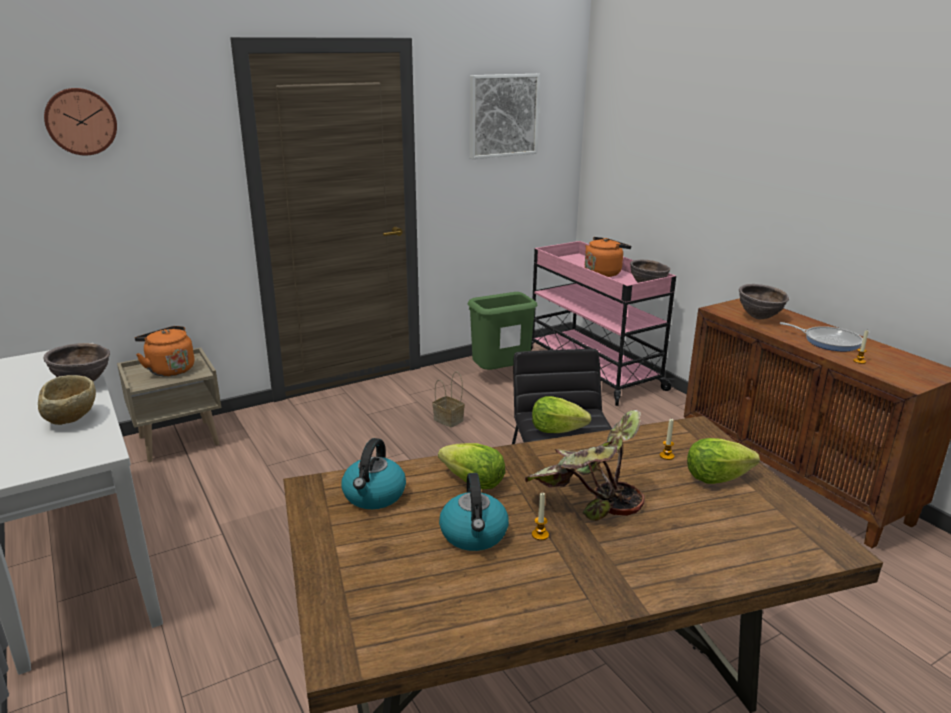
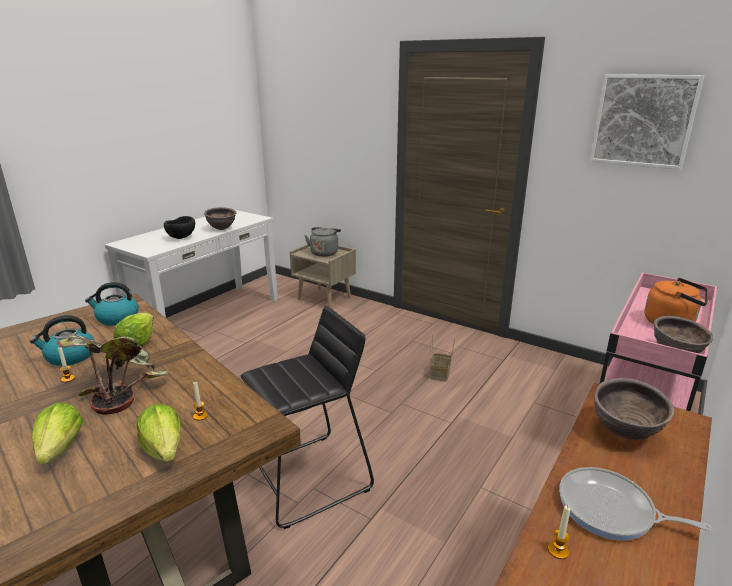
camera: 65 degrees right, 0 degrees up
(72, 419) = (181, 238): beige bowl -> black bowl
(80, 121) = (318, 94): wall clock -> none
(169, 369) = (324, 253): orange kettle -> grey kettle
(500, 375) = (545, 377): green trash can -> none
(556, 430) = (282, 373): lettuce -> lettuce (61, 449)
(828, 341) = (610, 510): frying pan -> frying pan turned 105 degrees clockwise

